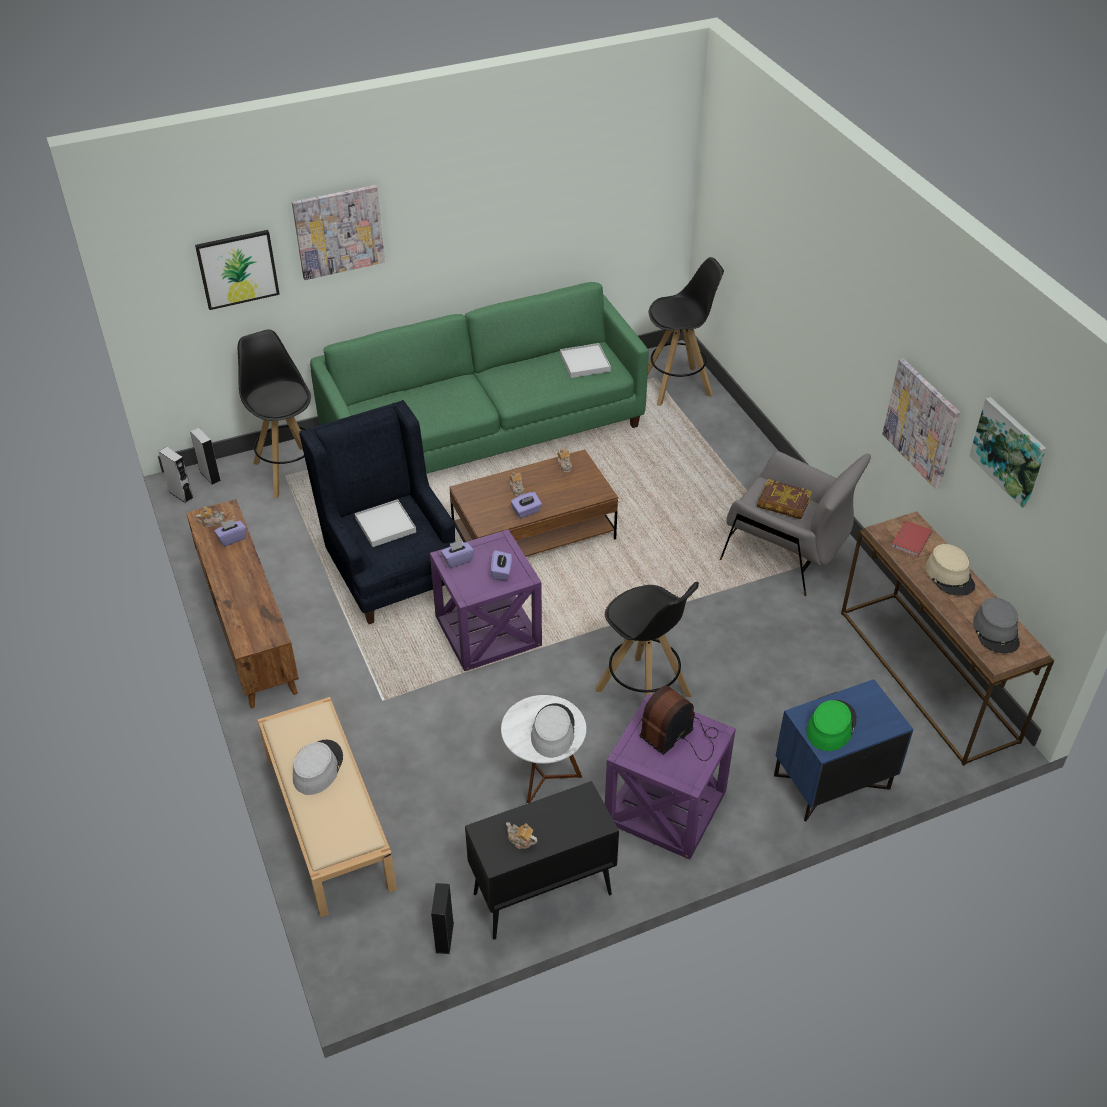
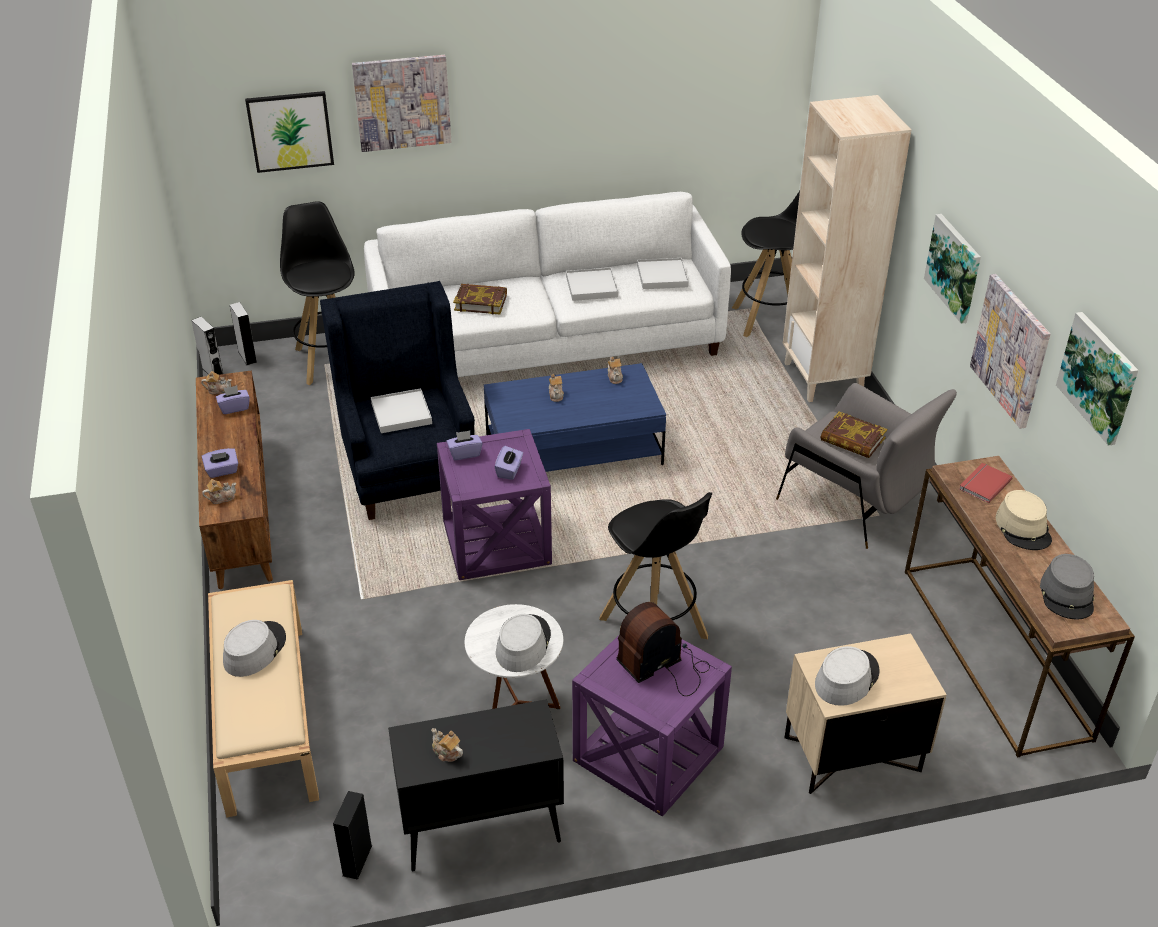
camera: 10 degrees right, 5 degrees down
(247, 629) = (221, 498): none -> teapot
(428, 406) = (480, 302): none -> book
(483, 431) = (547, 343): green sofa -> white sofa
(524, 380) = (591, 287): none -> white tray
(526, 511) = (560, 418): purple tissue box -> purple tissue box (222, 471)
(534, 534) = (573, 450): brown coffee table -> blue coffee table
(735, 439) = (824, 378): none -> beige bookcase
(831, 726) = (846, 678): green hat -> grey hat
(832, 783) = (852, 755): blue nightstand -> beige nightstand
(861, 349) = (954, 267): none -> picture

